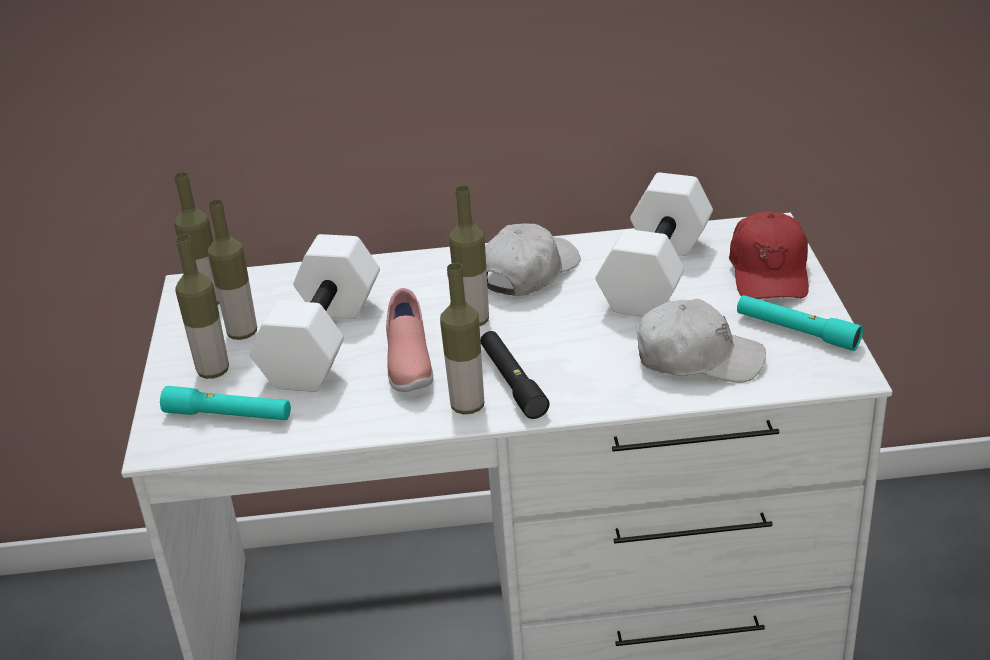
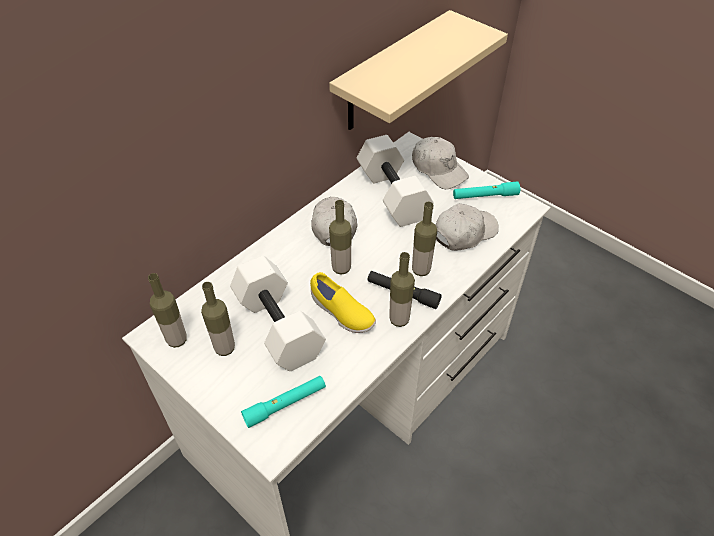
camera: 45 degrees left, 15 degrees up
(213, 371) = (240, 383): bottle -> bottle (421, 270)
(408, 364) = (341, 313): pink shoe -> yellow shoe
(754, 86) = (392, 73): none -> beige shelf
(769, 272) = (438, 169): red cap -> white cap

